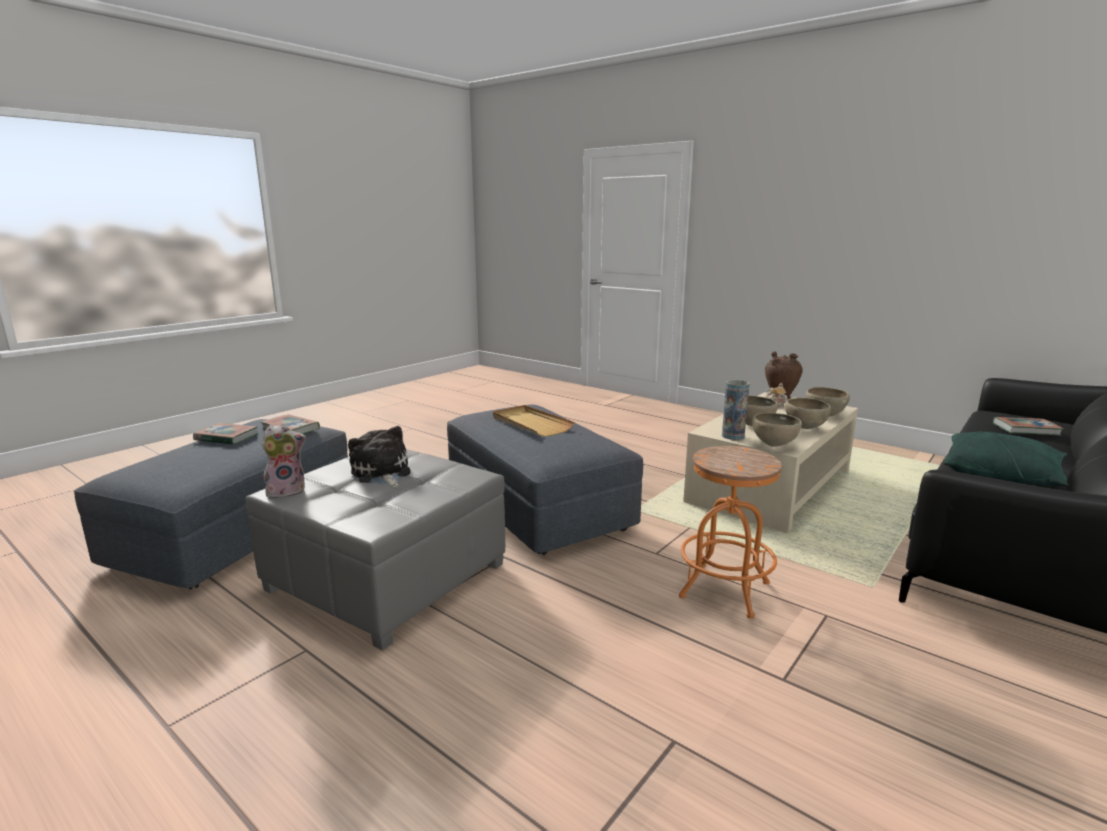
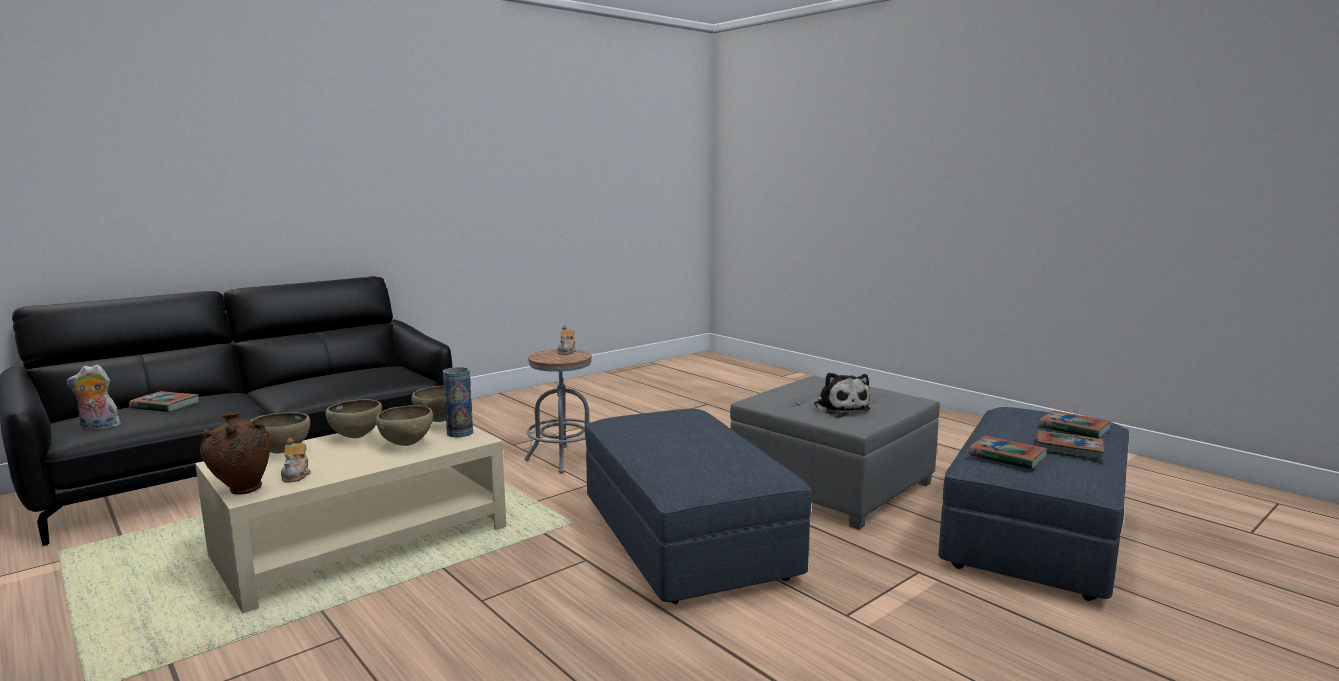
camera: 170 degrees left, 5 degrees down
(173, 458) = (1074, 429): none -> book
(287, 491) = (907, 399): plush toy -> plush toy (98, 428)
(531, 423) = (691, 446): beige tray -> none
(724, 590) = (563, 459): orange stool -> grey stool
(740, 468) = (567, 351): none -> teapot
(1001, 476) = (342, 379): green pillow -> none

